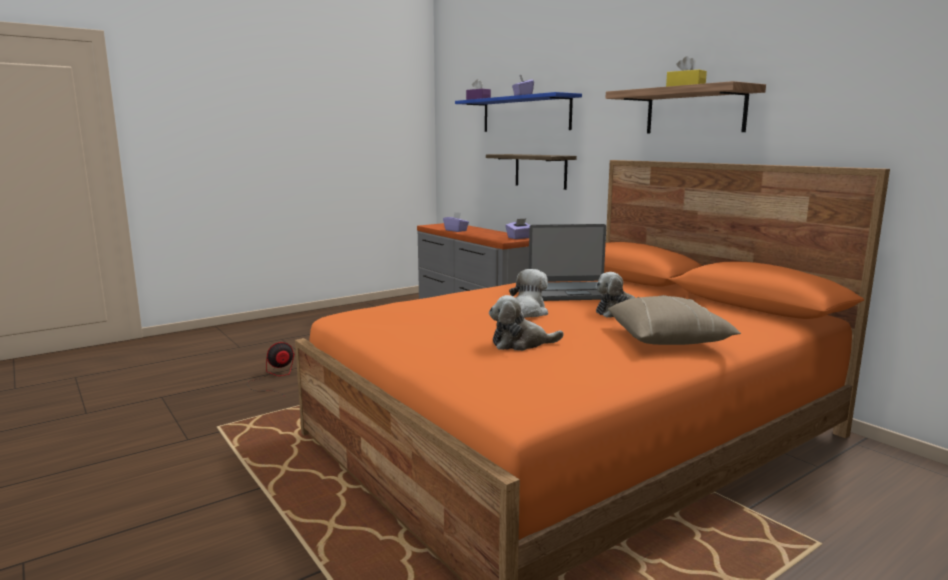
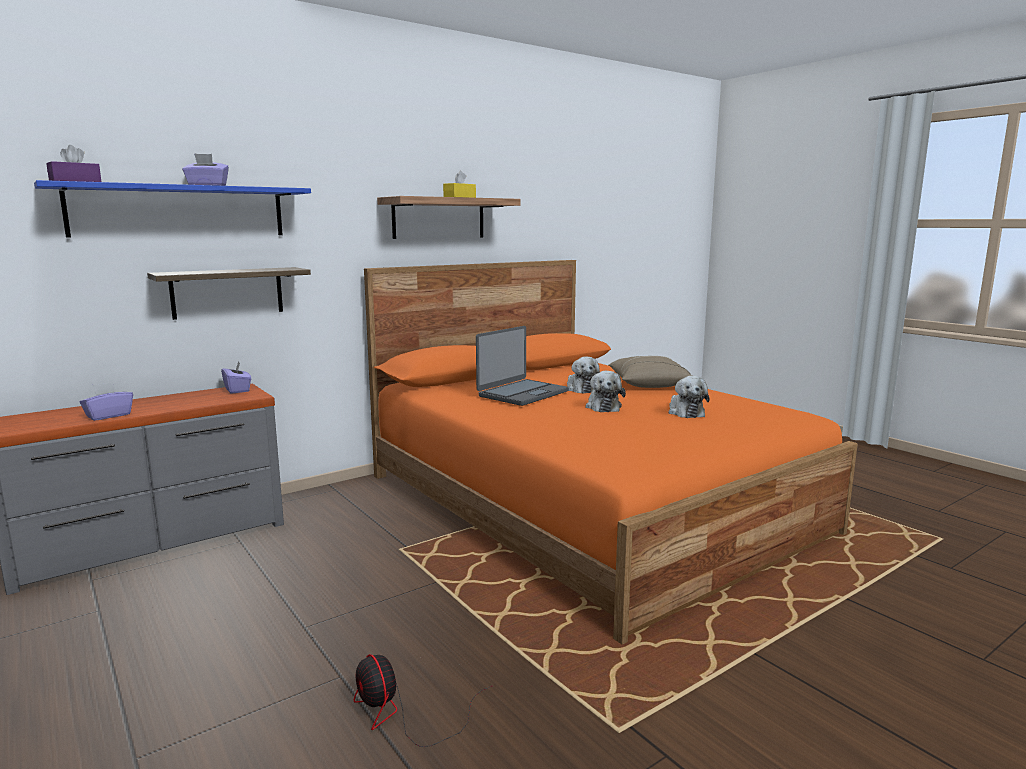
camera: 90 degrees left, 0 degrees up
(527, 313) = (603, 406): plush toy -> plush toy turned 120 degrees counterclockwise
(572, 292) = (522, 393): laptop -> laptop turned 45 degrees clockwise

